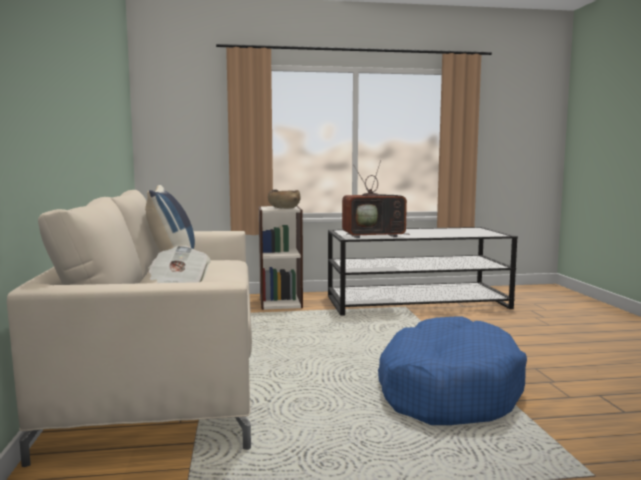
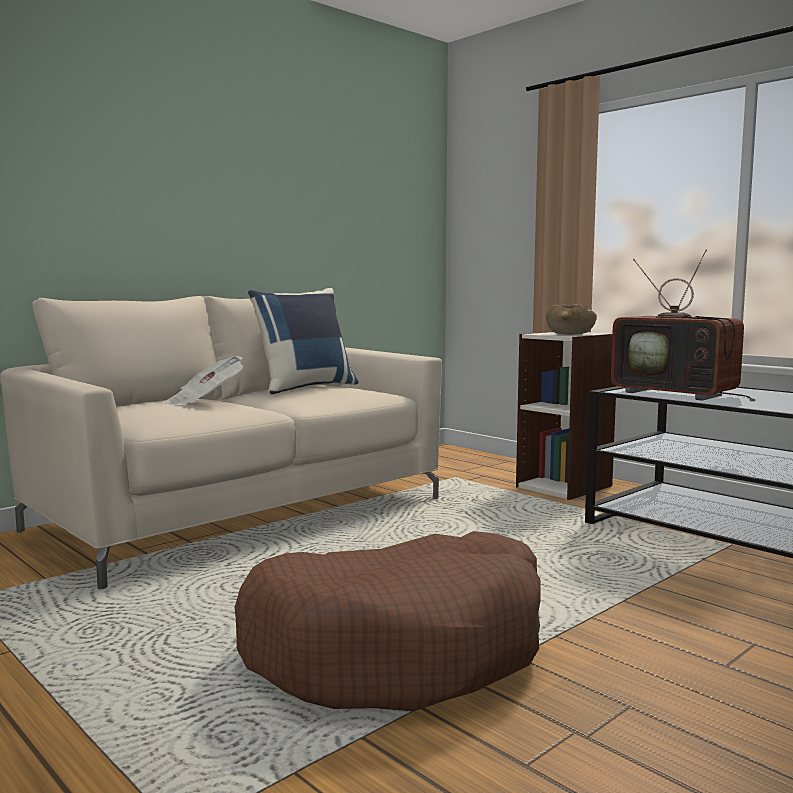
camera: 55 degrees right, 0 degrees up
(447, 390) = (399, 649): blue dog bed -> brown dog bed

